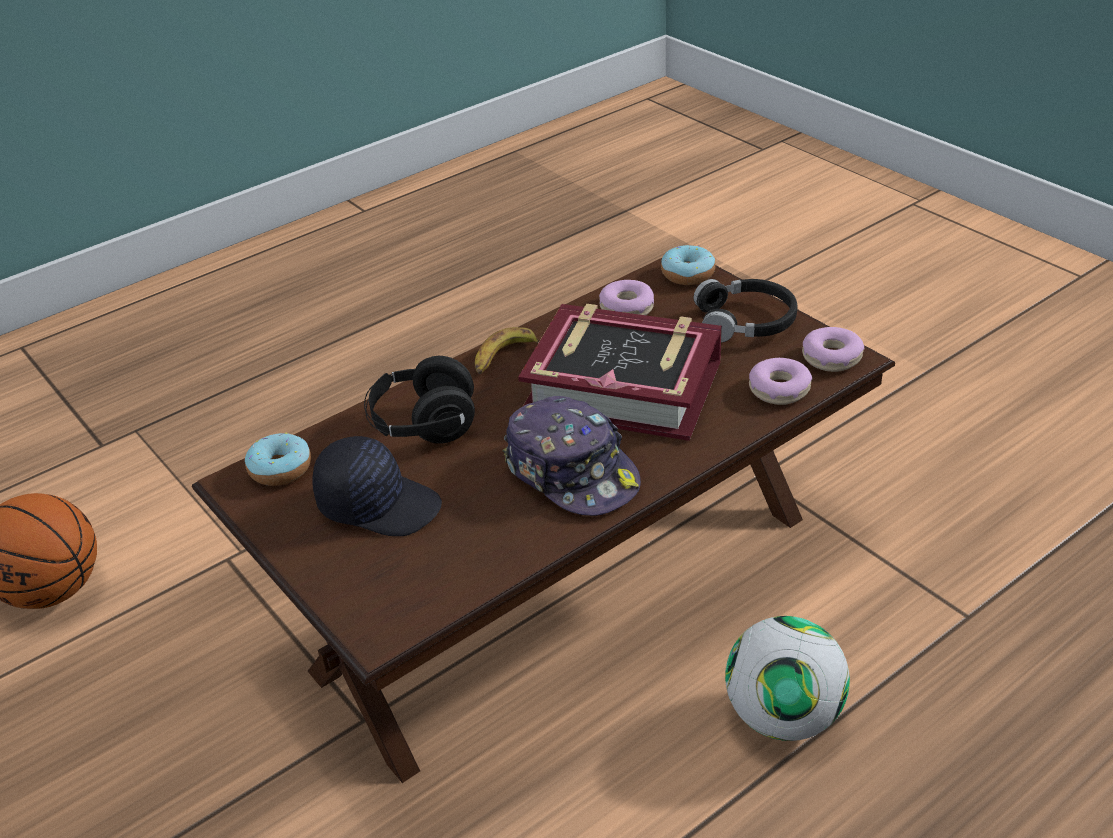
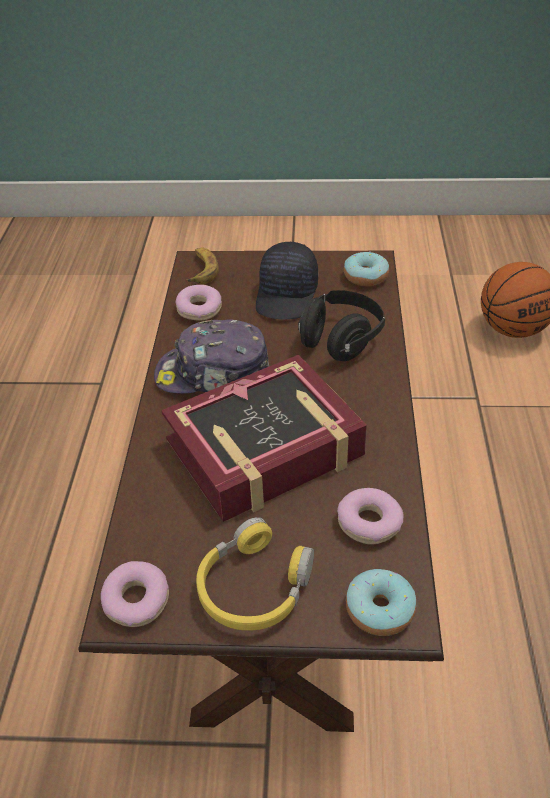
camera: 130 degrees right, 5 degrees up
(379, 504) = (287, 295): black cap -> black cap turned 45 degrees counterclockwise
(504, 357) = (377, 411): banana -> banana (202, 269)
(746, 321) = (254, 587): black headphones -> yellow headphones
(779, 389) = (148, 530): donut -> donut (199, 309)
(783, 716) = (74, 557): football -> none

